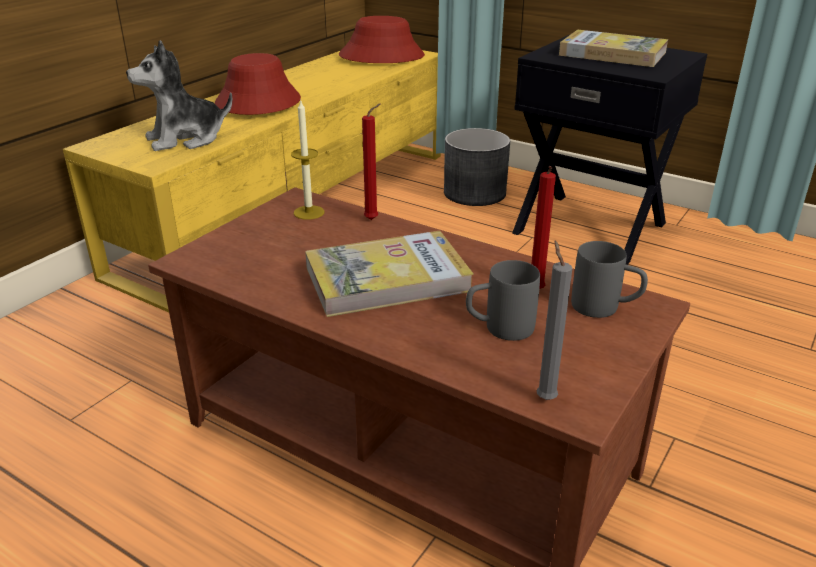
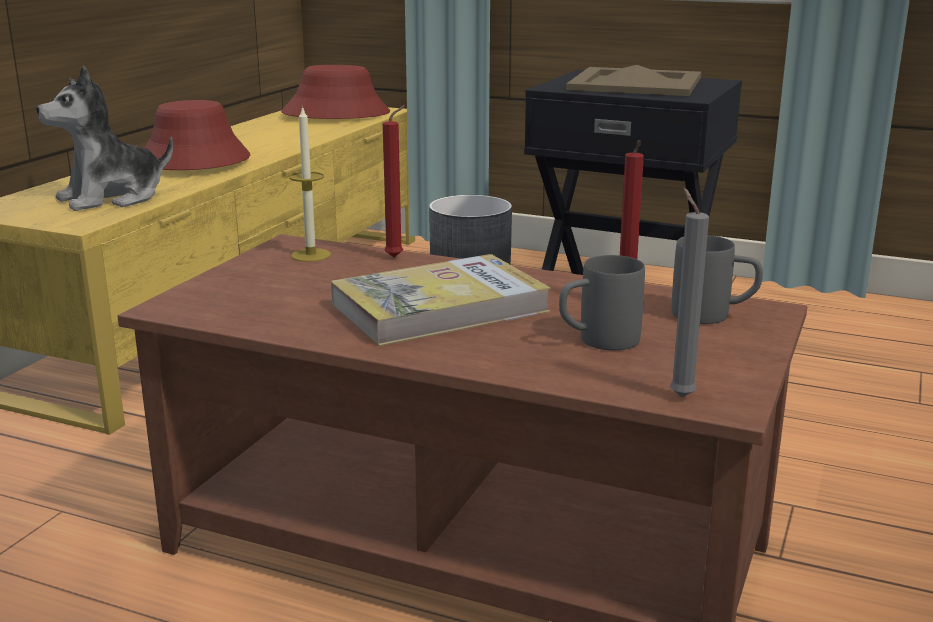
camera: 10 degrees left, 10 degrees down
(612, 53) = (634, 83): book -> beige tray

